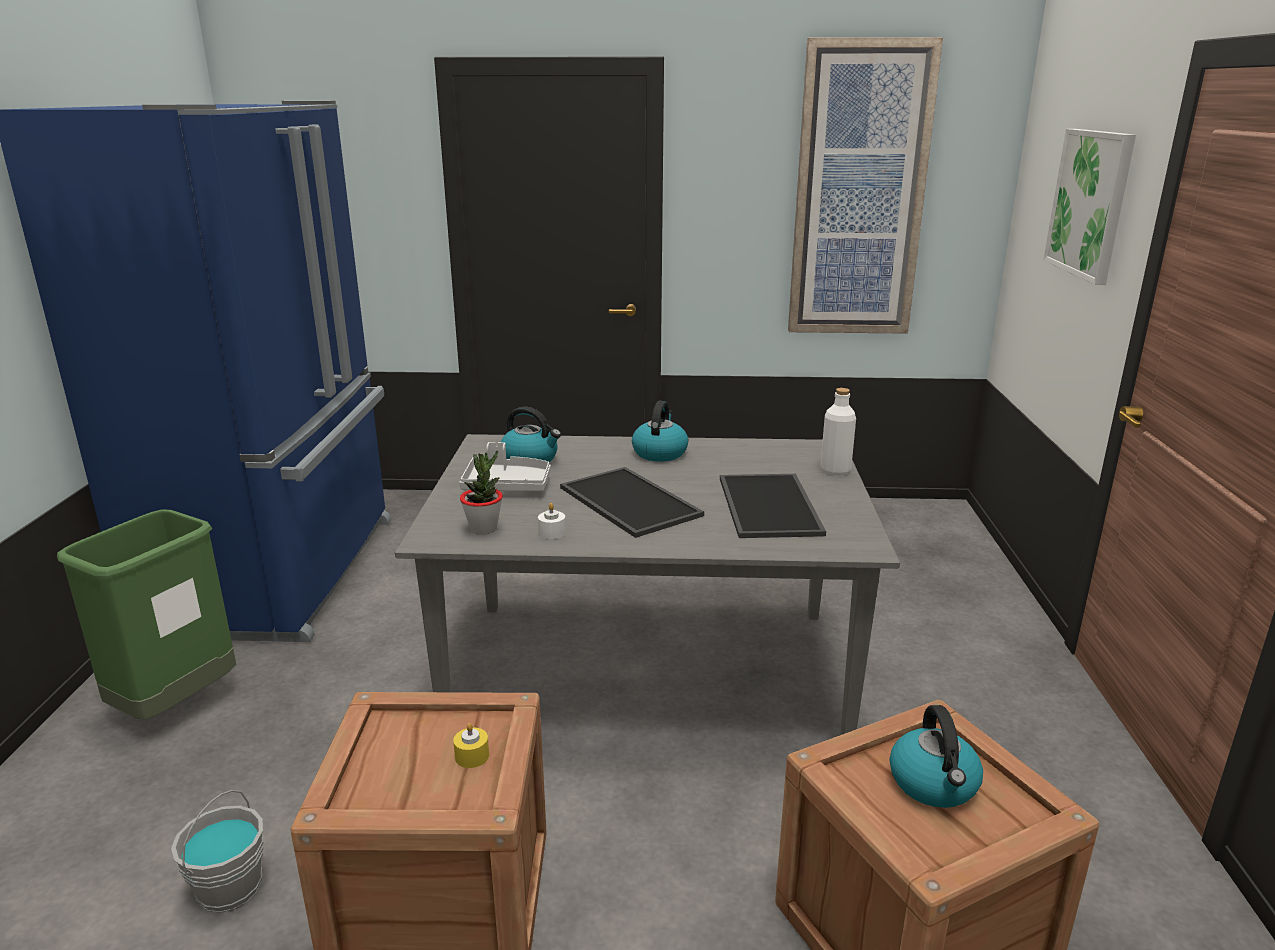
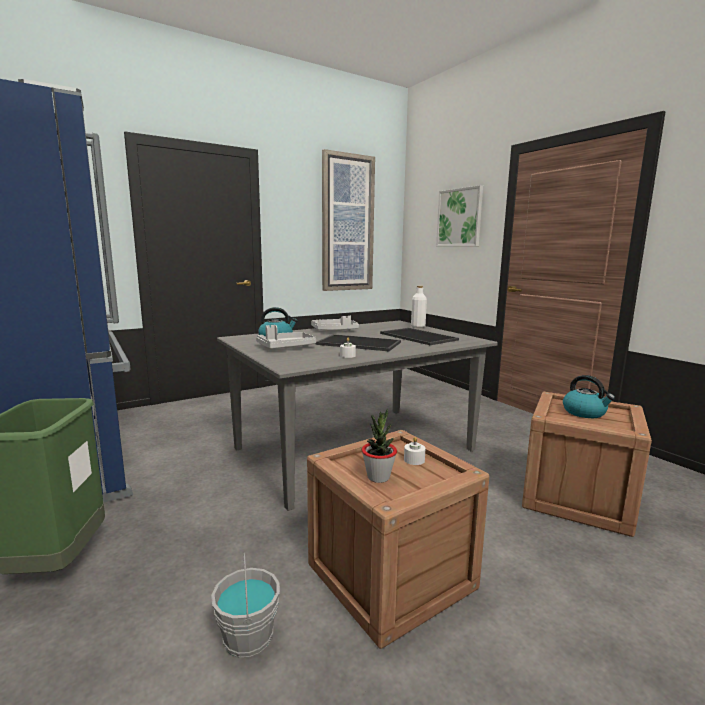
camera: 35 degrees left, 10 degrees down
(472, 756) = (414, 460): yellow candle -> white candle
(484, 529) = (310, 360): potted plant -> potted plant (378, 477)
(659, 453) = (335, 330): kettle -> grey tray

